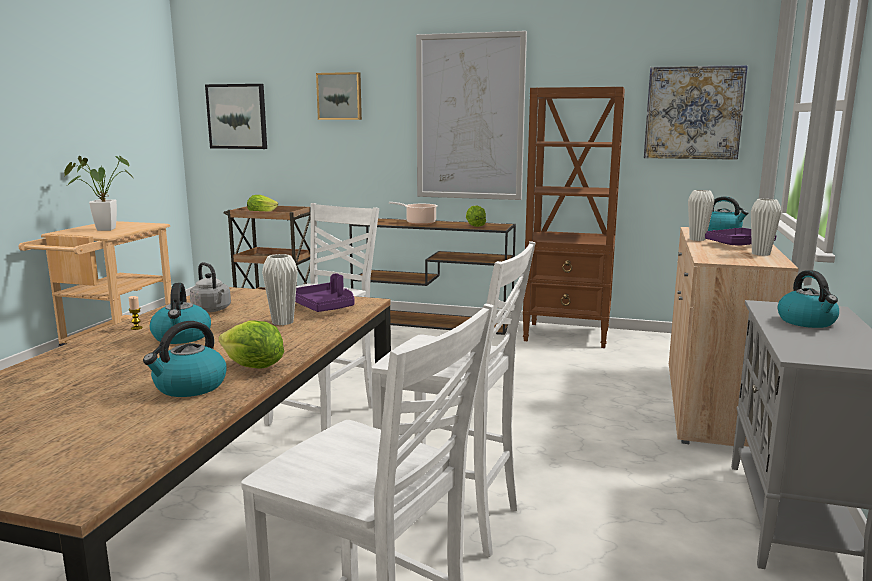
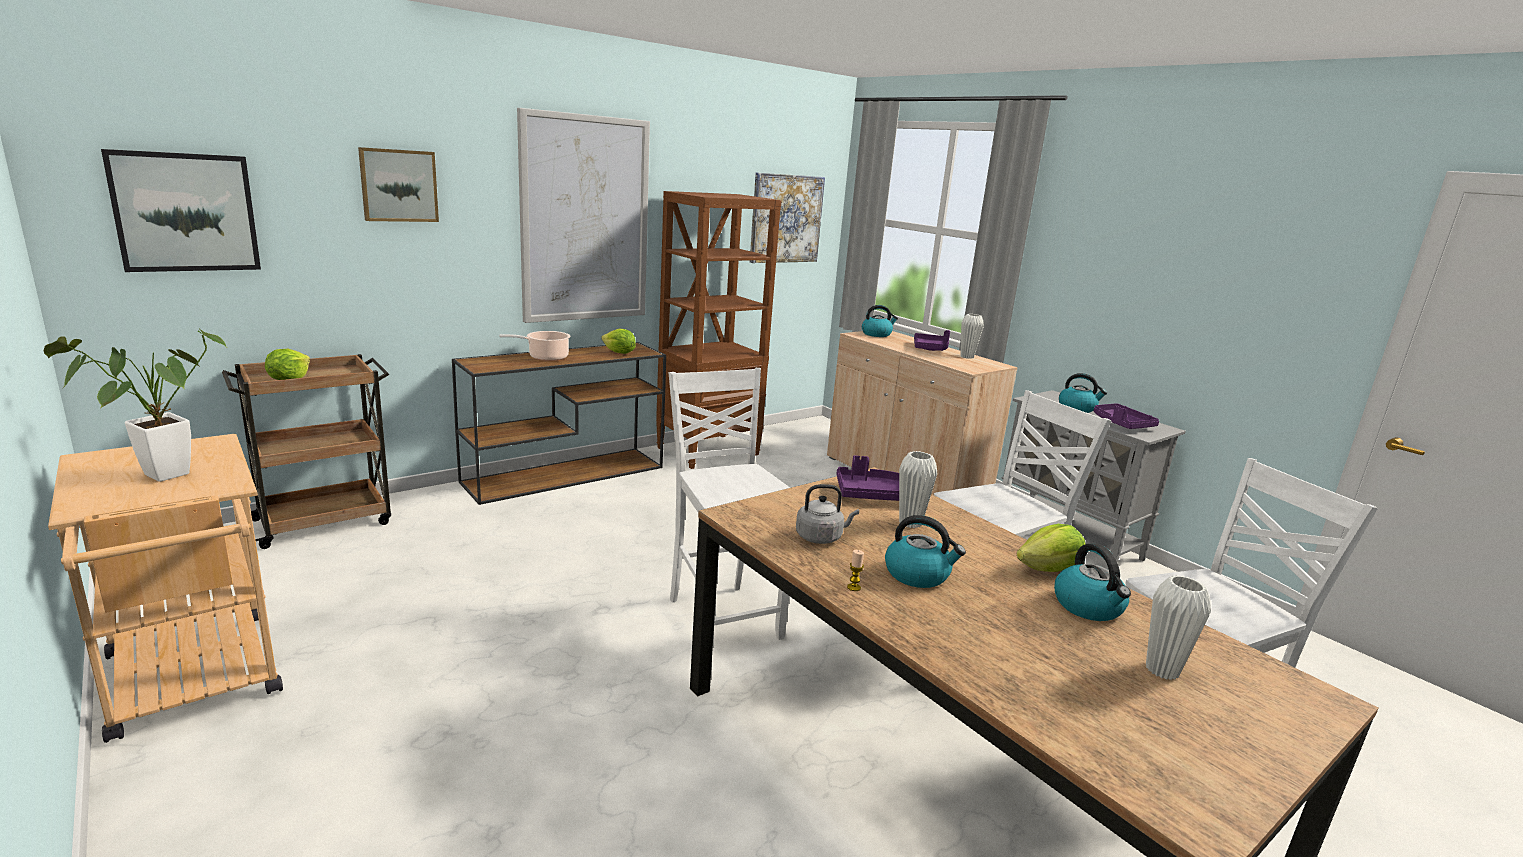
camera: 55 degrees left, 5 degrees up
(697, 239) = (896, 347): white vase -> white vase (1162, 670)
(814, 343) = (1121, 424): none -> purple tray

